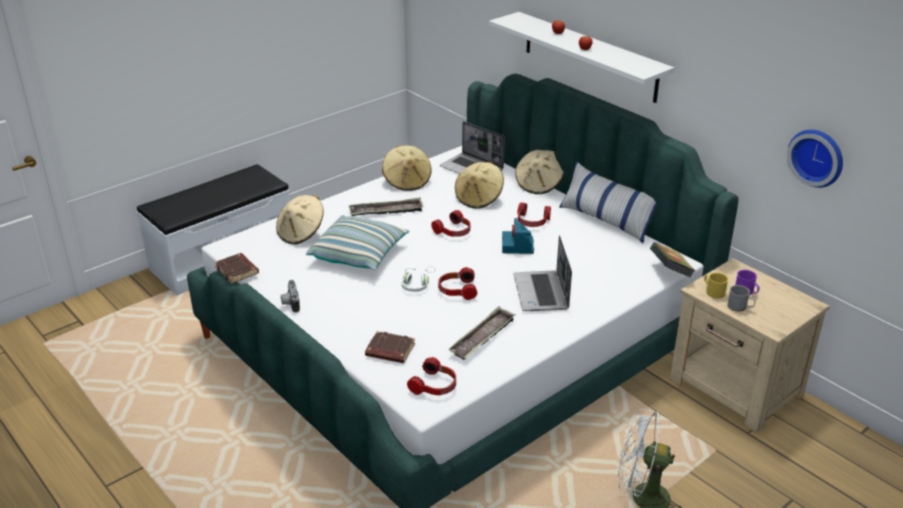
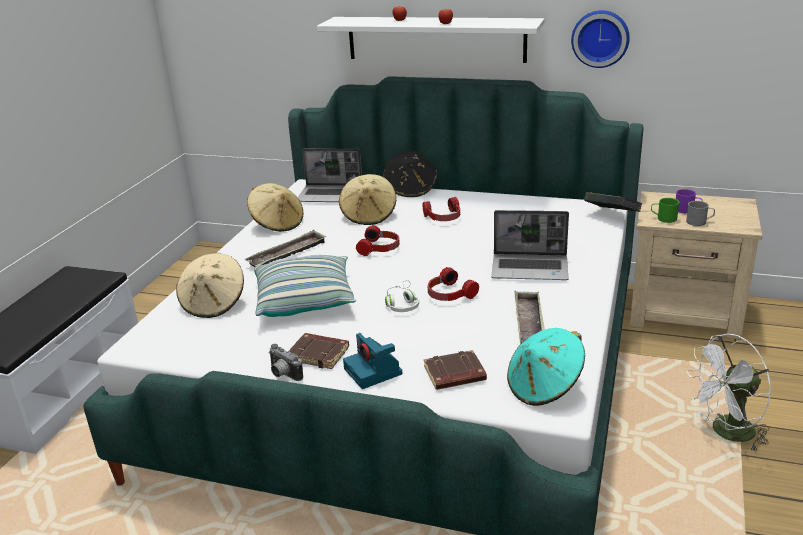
camera: 30 degrees left, 5 degrees down
(238, 271) = (179, 365): brown book -> brown book (319, 354)
(435, 386) = (545, 387): headphones -> turquoise hat
(518, 246) = (457, 240): camera -> camera (374, 372)
(539, 185) = (411, 189): beige hat -> black hat
(542, 293) = (530, 268): laptop -> laptop turned 45 degrees counterclockwise
(606, 220) = (506, 197): pillow -> none
(713, 291) = (663, 218): yellow mug -> green mug
(817, 157) = (722, 58): wall clock -> wall clock (600, 38)

